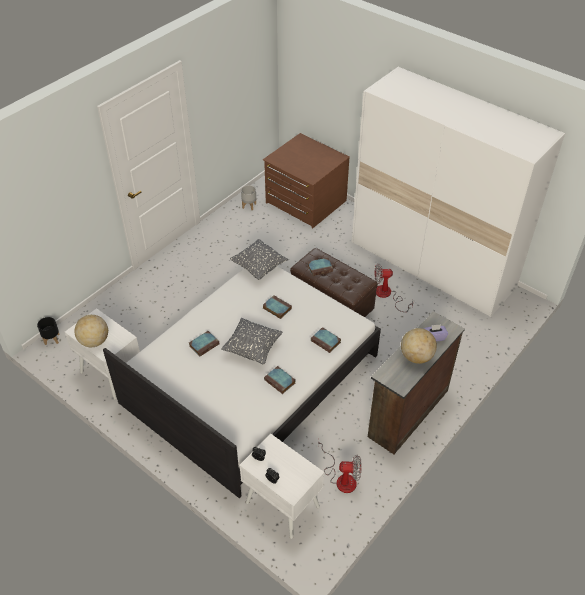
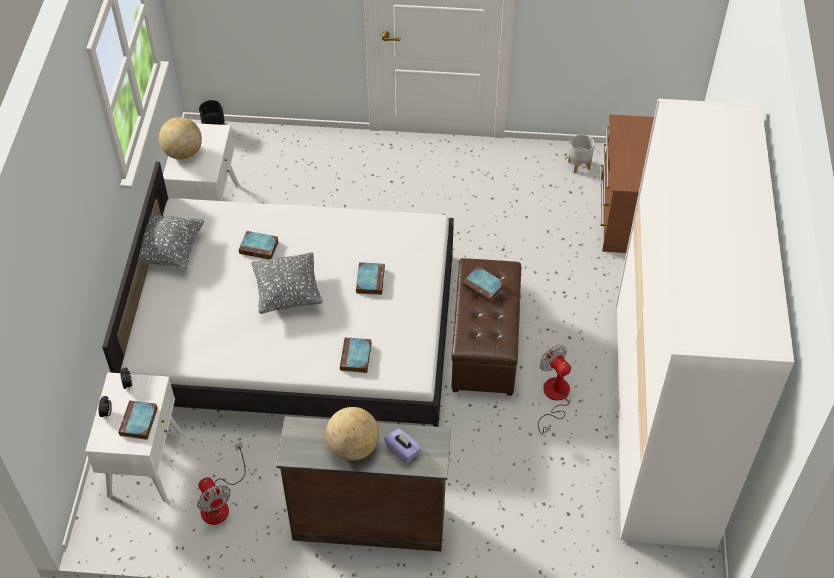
camera: 55 degrees right, 5 degrees up
(259, 267) = (424, 225): grey pillow -> grey pillow (168, 251)
(280, 381) = (258, 347): book -> book (139, 422)

